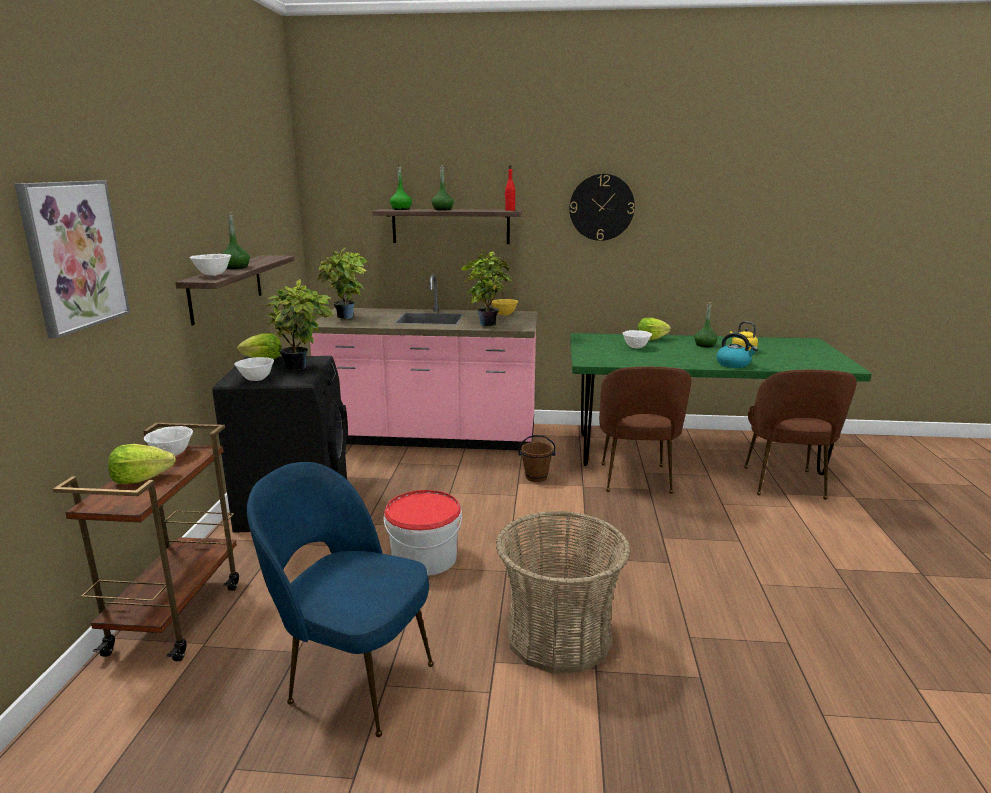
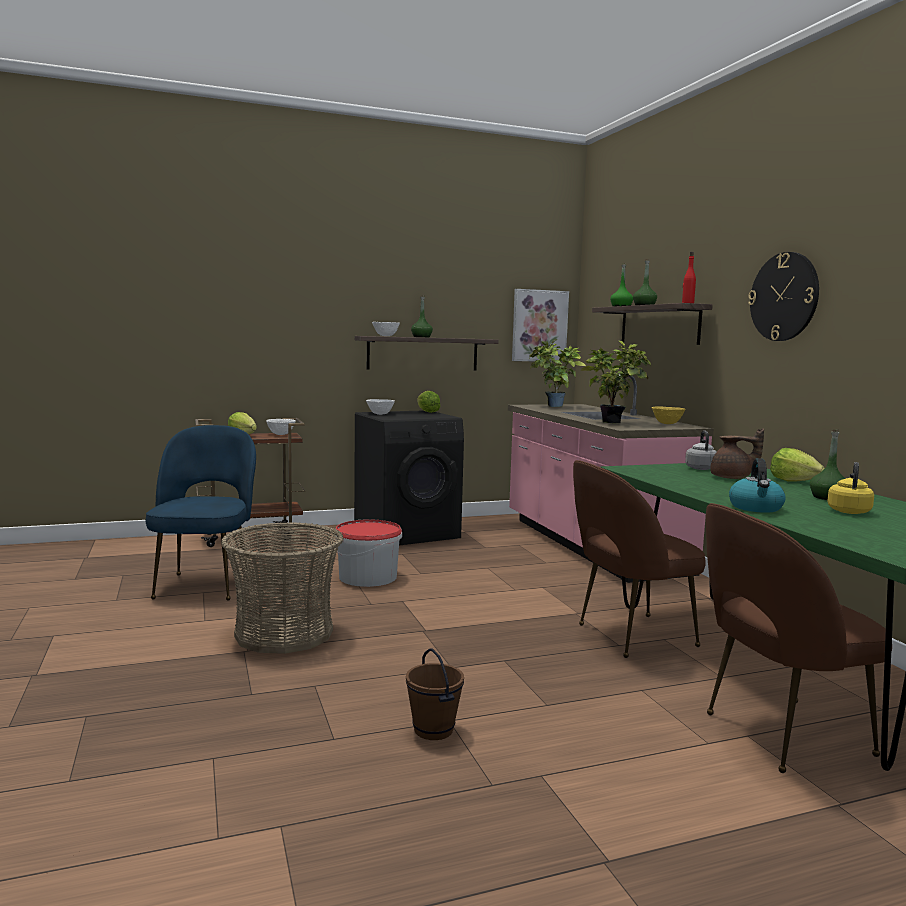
camera: 65 degrees right, 10 degrees down
(74, 255) = (257, 301): picture -> picture (539, 326)
(302, 368) = (418, 416): potted plant -> none
(536, 477) = (566, 592): brown bucket -> brown bucket (434, 730)
(595, 345) = (700, 468): none -> grey kettle
(636, 347) = (732, 478): white bowl -> brown teapot

